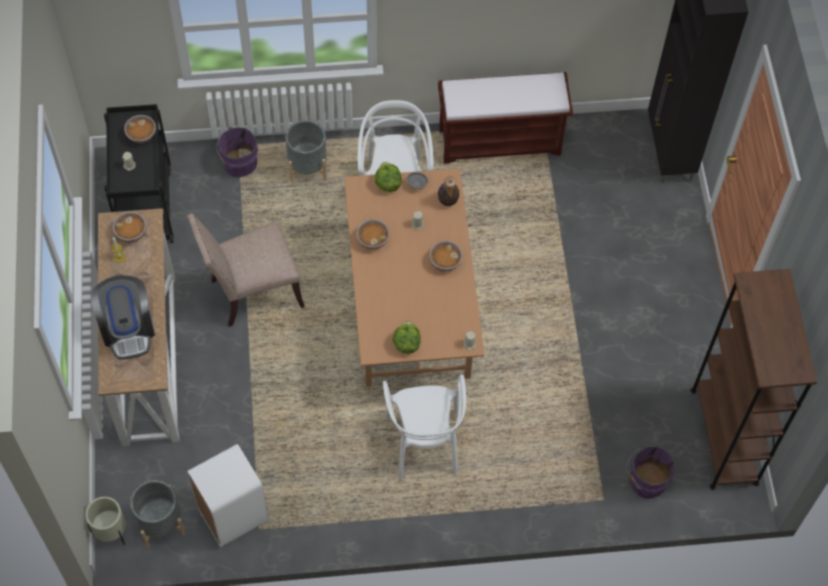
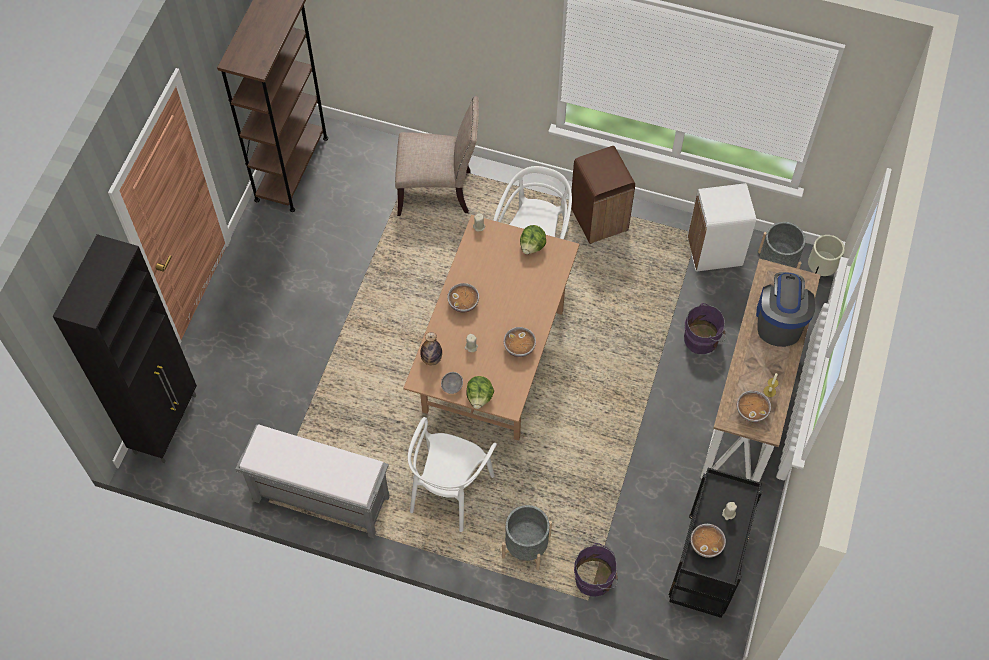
camera: 155 degrees left, 0 degrees up
(252, 292) = (631, 434): beige chair -> beige chair (438, 191)
(371, 505) = (599, 219): none -> brown trash can
(501, 141) = (320, 499): brown bench -> grey bench
(646, 481) = (373, 159): purple bucket -> purple bucket (702, 339)

